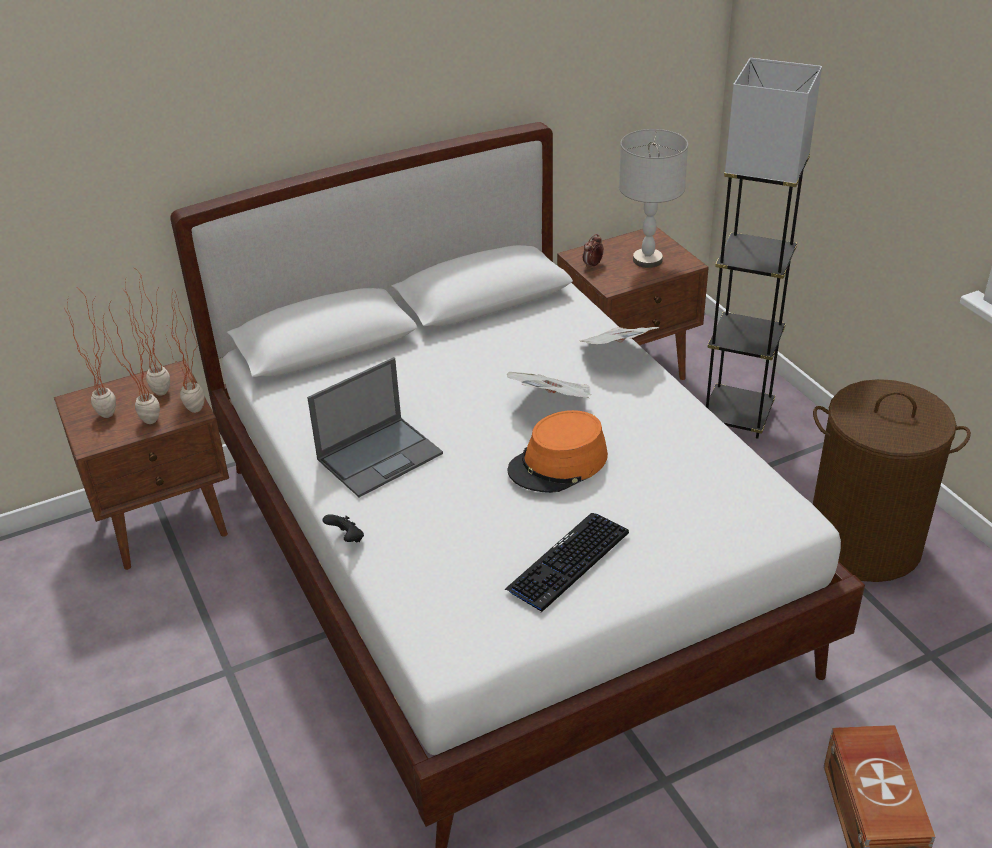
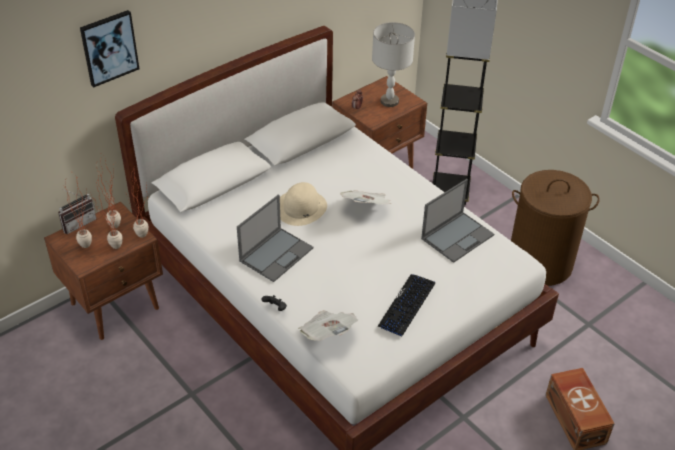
camera: 15 degrees left, 5 degrees up
(111, 382) = (78, 223): none -> radio
(159, 101) = (109, 47): none -> picture
(446, 392) = (301, 208): none -> beige hat
(558, 464) = (382, 246): orange hat -> none
(618, 352) = (394, 169): newspaper -> newspaper (327, 334)
(693, 463) = (458, 236): none -> laptop

